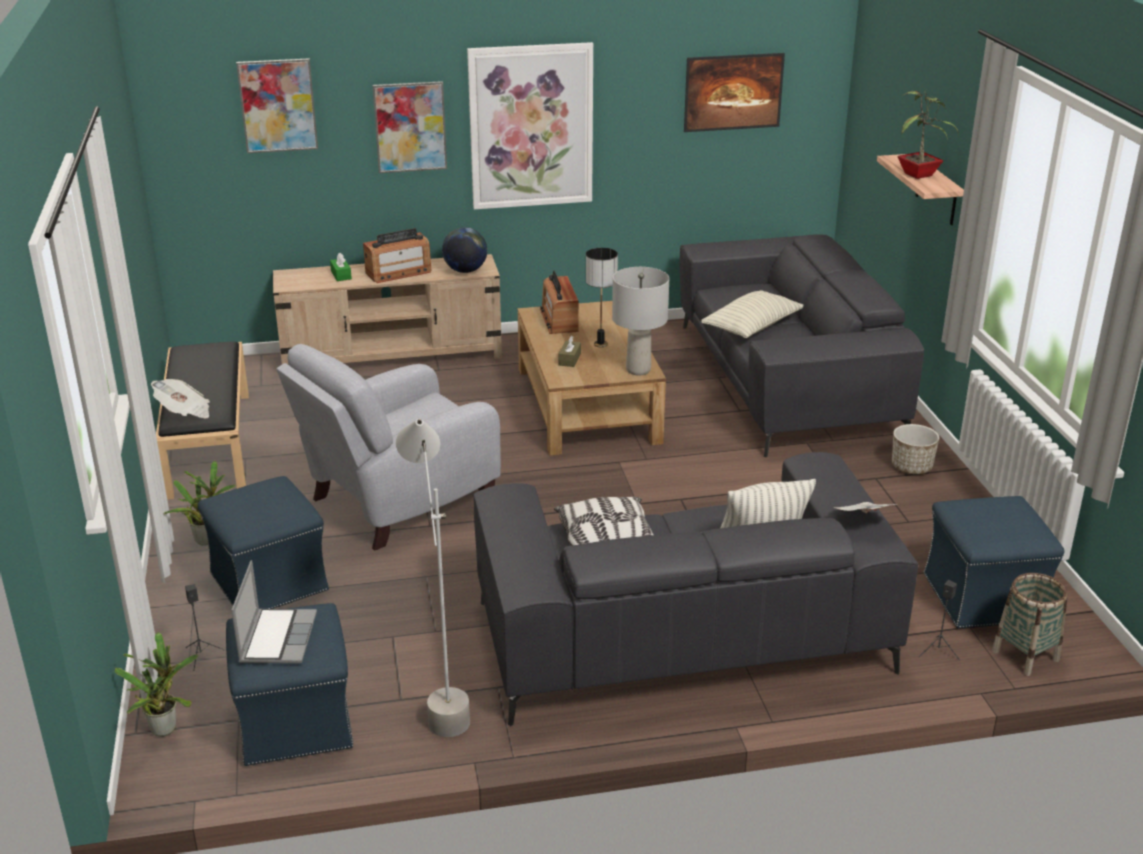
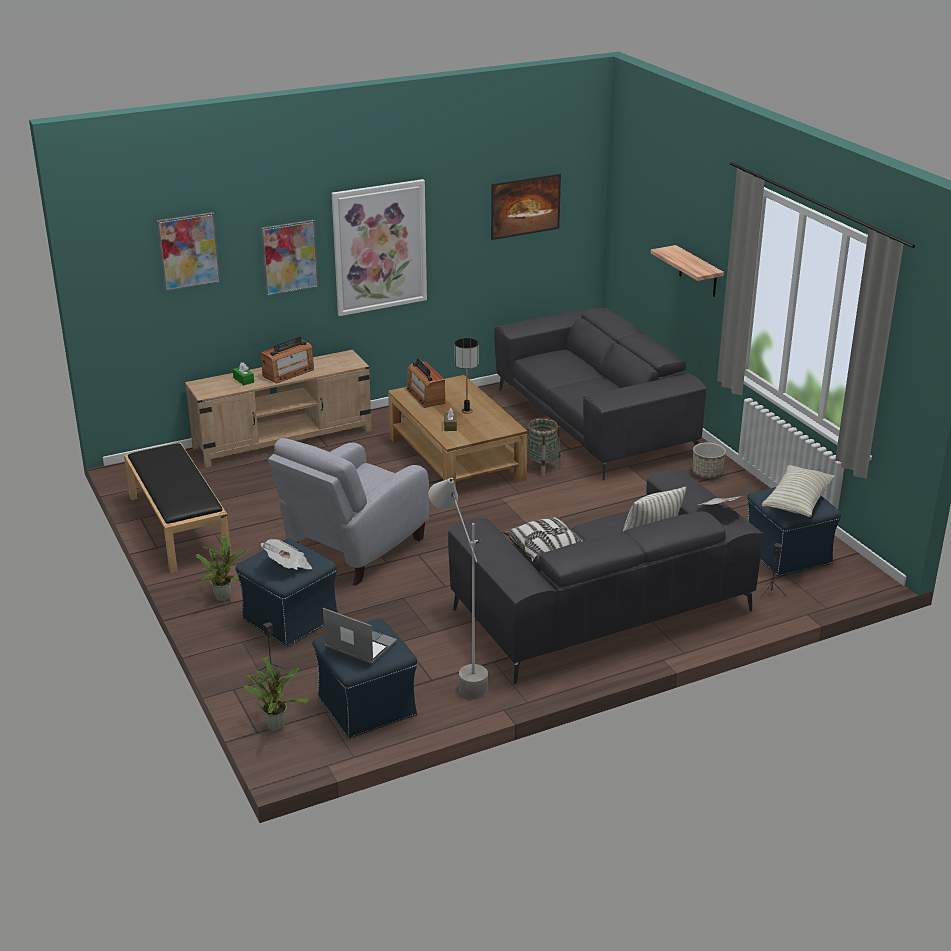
camera: 15 degrees left, 0 degrees up
(184, 412) = (178, 502): newspaper -> newspaper (288, 566)
(277, 637) = (359, 645): laptop -> laptop turned 45 degrees counterclockwise
(465, 271) = (340, 365): globe -> none
(638, 370) = (505, 427): grey table lamp -> none
(752, 327) = (570, 385): pillow -> pillow (797, 502)
(919, 174) = (687, 262): potted plant -> none
(1025, 655) = (826, 587): basket -> basket (541, 467)

